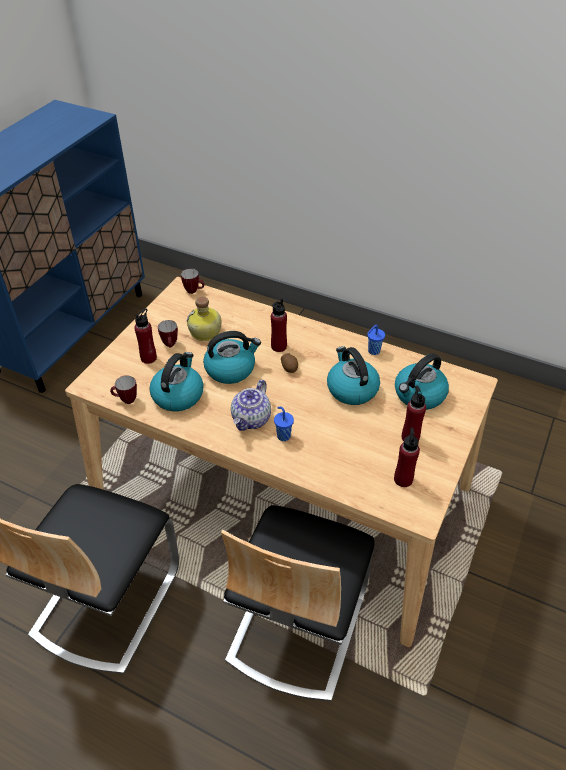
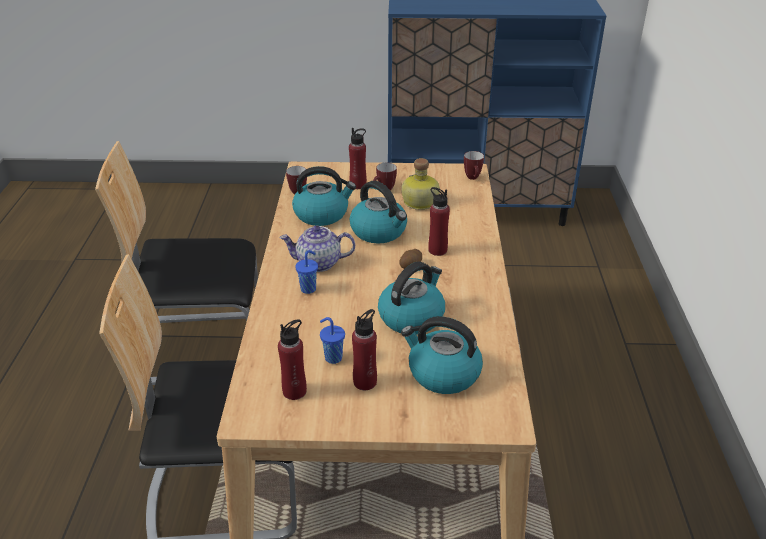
camera: 65 degrees right, 10 degrees down
(373, 351) = (489, 317): blue cup -> blue cup (332, 357)

